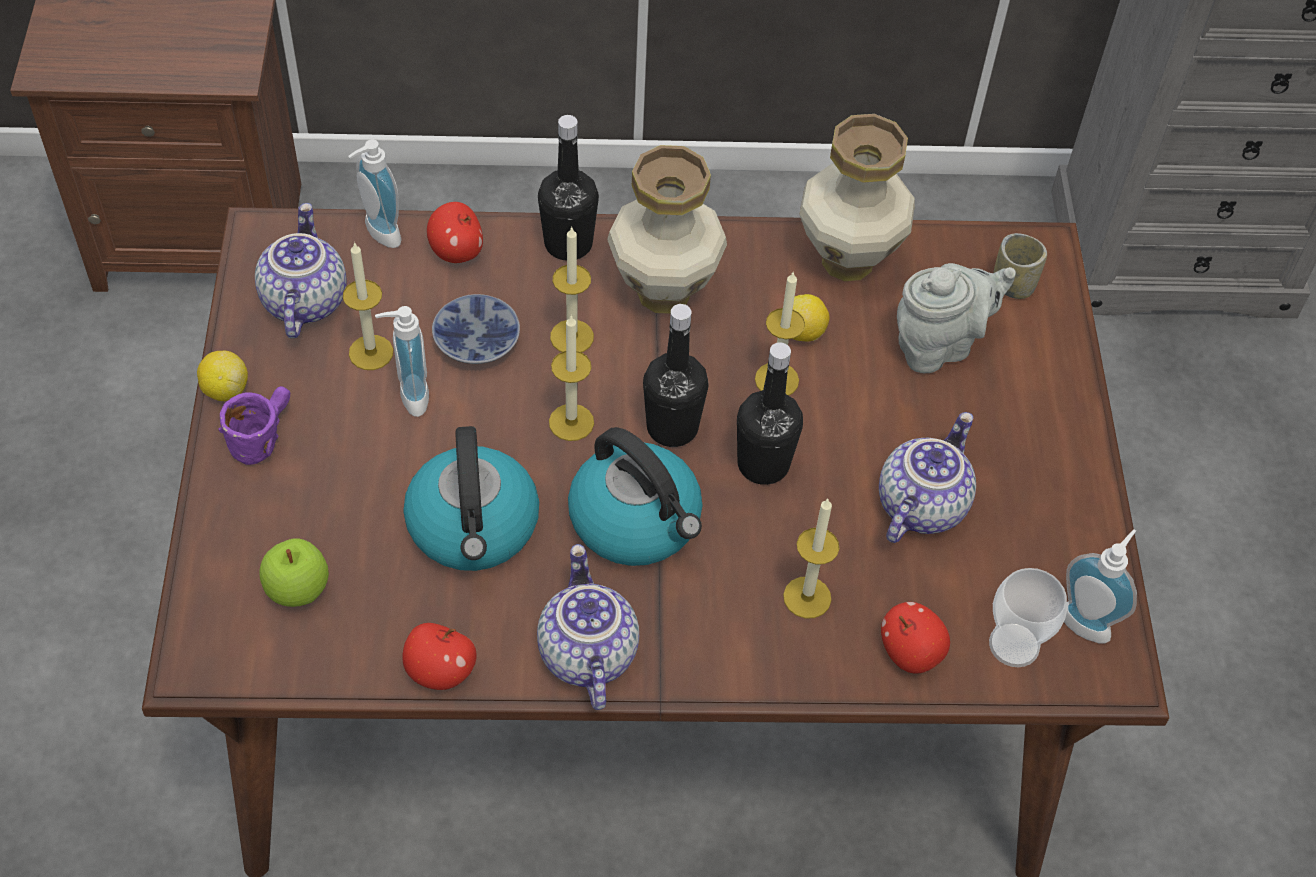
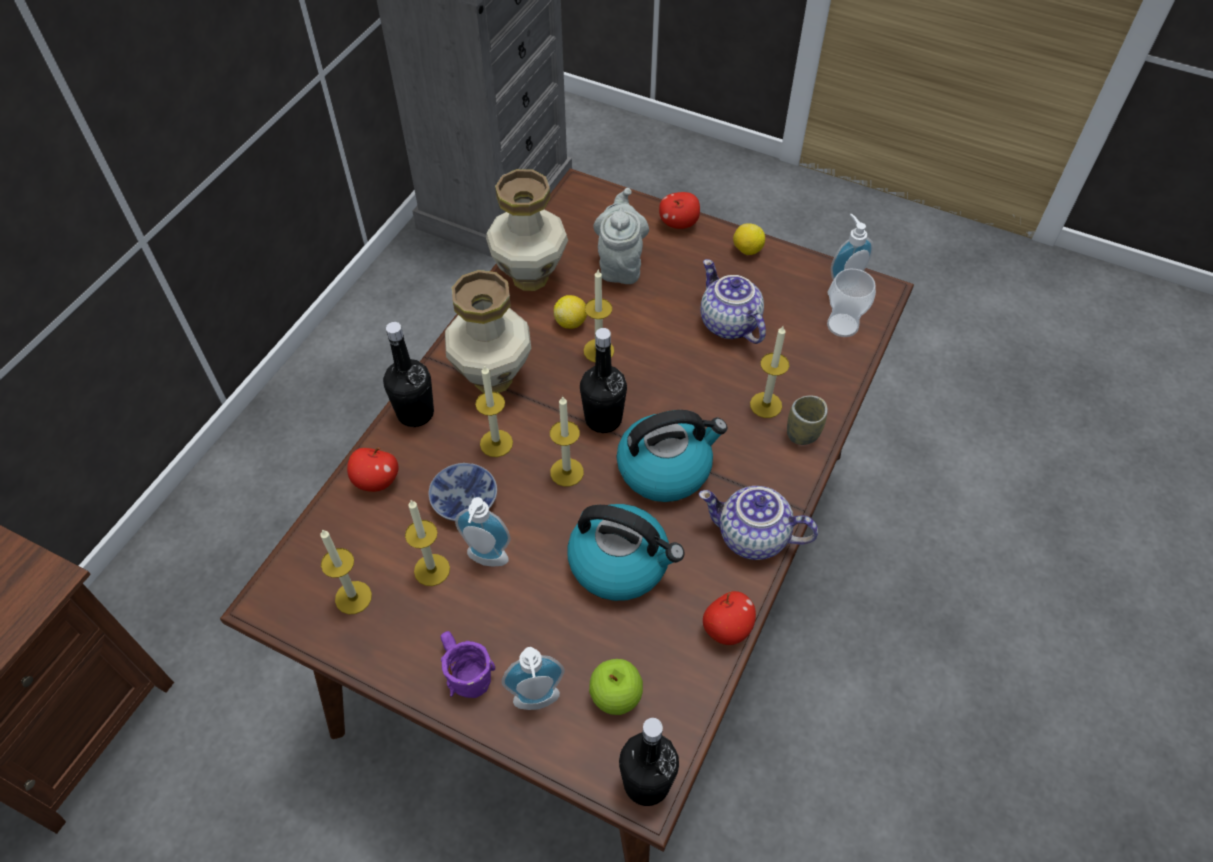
camera: 60 degrees left, 0 degrees up
(225, 390) = (404, 682): lemon -> lemon (747, 250)
(302, 300) = (353, 597): teapot -> candle
(378, 235) = (325, 524): soap dispenser -> soap dispenser (537, 703)
(763, 464) = (658, 385): black bottle -> black bottle (646, 783)
(910, 653) = (827, 373): apple -> apple (679, 223)
(1013, 285) = (598, 213): cup -> cup (802, 433)

